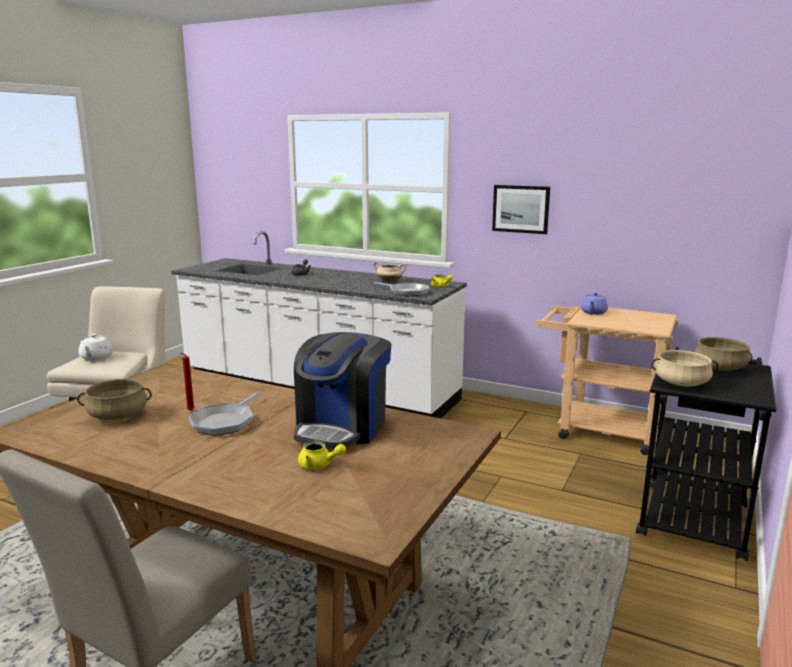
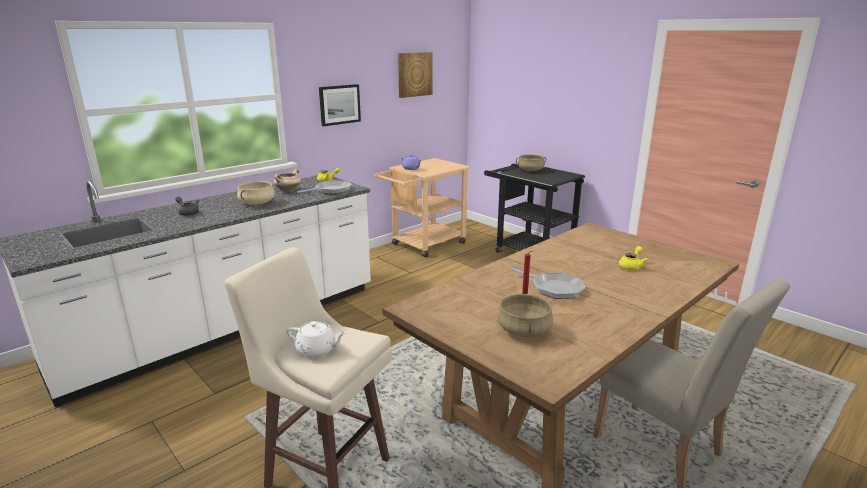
camera: 70 degrees left, 5 degrees up
(342, 427) = (574, 255): coffee machine -> none
(656, 182) = (414, 74): none -> picture
(681, 383) = (549, 179): beige cooking pot -> beige cooking pot (257, 203)

